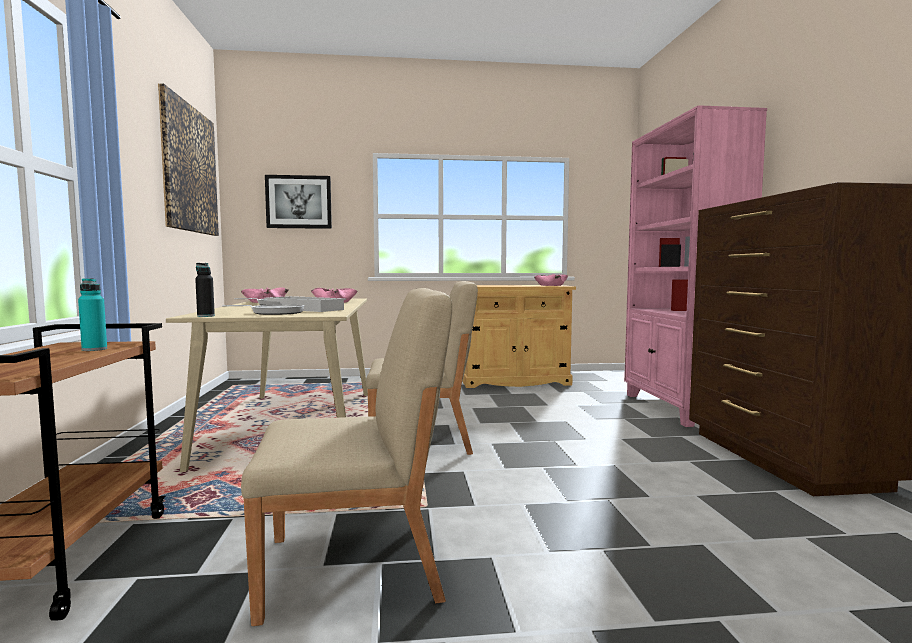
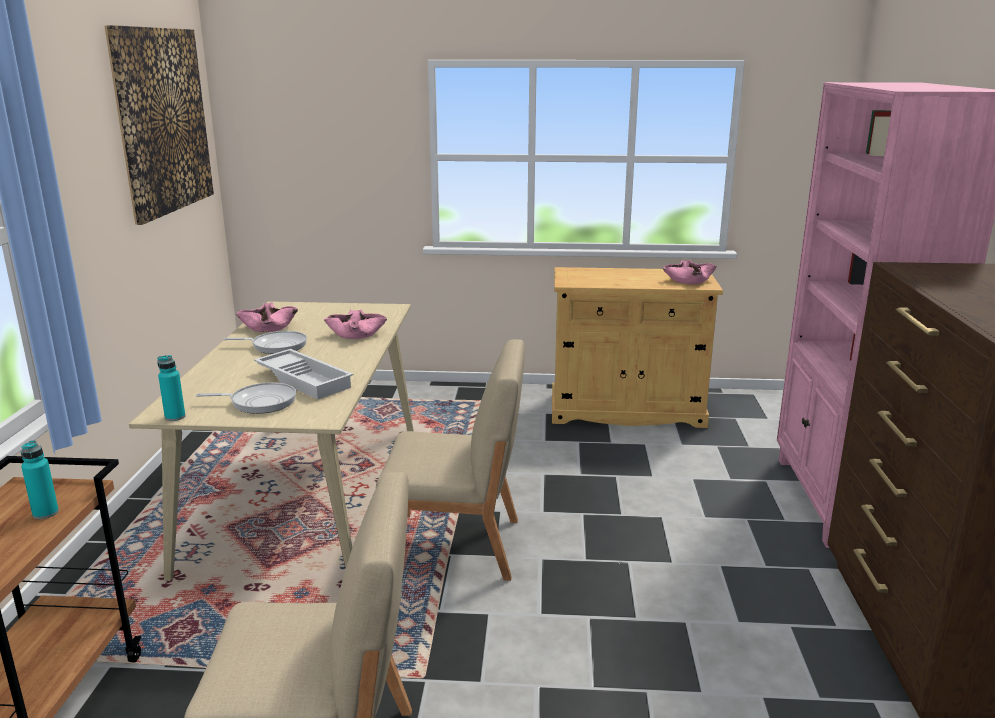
camera: 10 degrees right, 15 degrees up
(206, 316) = (175, 417): black bottle -> turquoise bottle
(299, 202) = (322, 137): picture -> none

